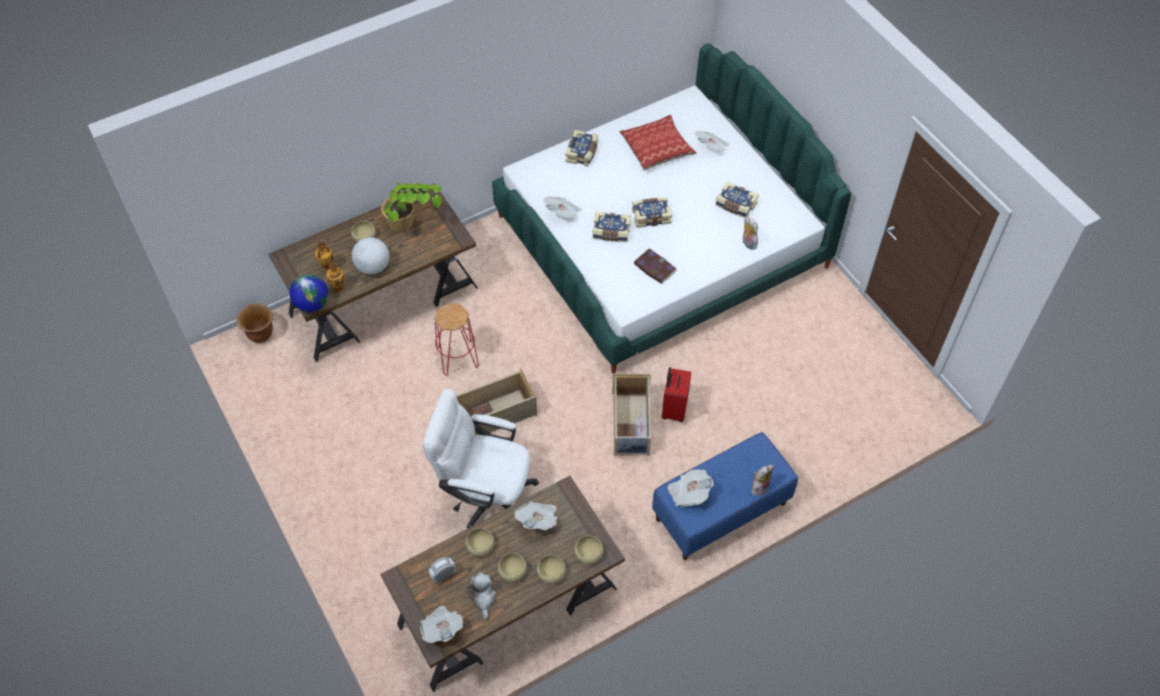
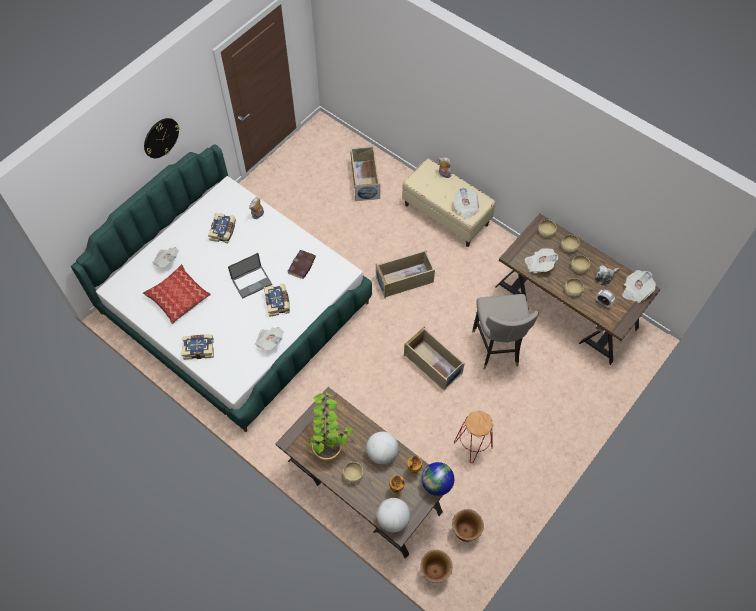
camera: 110 degrees left, 5 degrees up
(283, 376) = (465, 531): none -> brown planter
(298, 255) = (393, 519): none -> globe
(457, 358) = (396, 408): red stool -> red stool (473, 445)
(485, 494) = (496, 348): white office chair -> grey stool
(651, 216) = (252, 281): book -> laptop
(673, 409) = (383, 259): red suitcase -> none
(720, 511) = (446, 214): blue bench -> beige bench
(816, 429) = (364, 180): none -> beige storage box
(826, 95) = (161, 137): none -> wall clock

